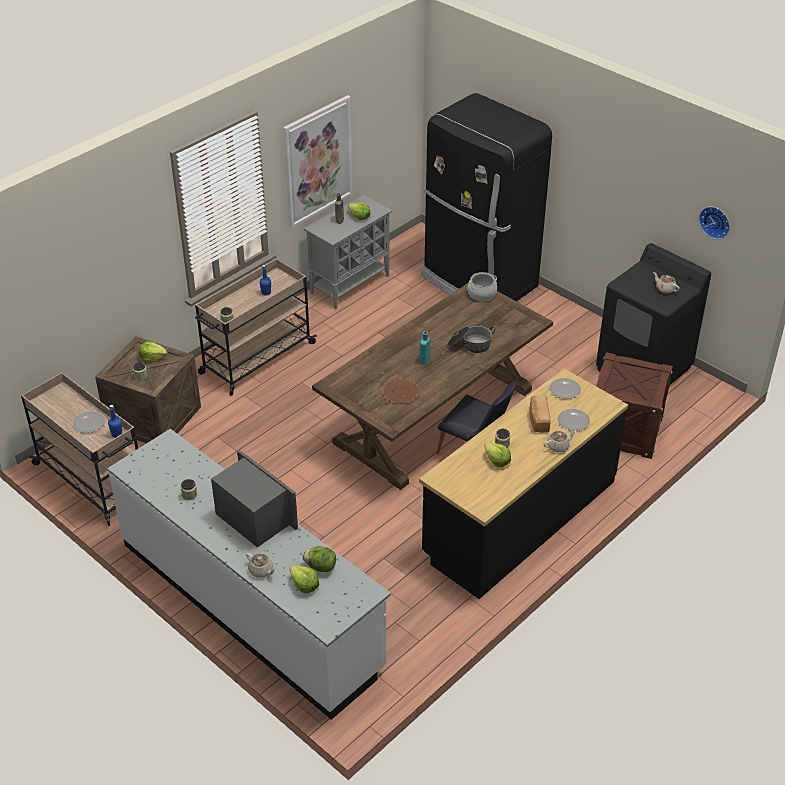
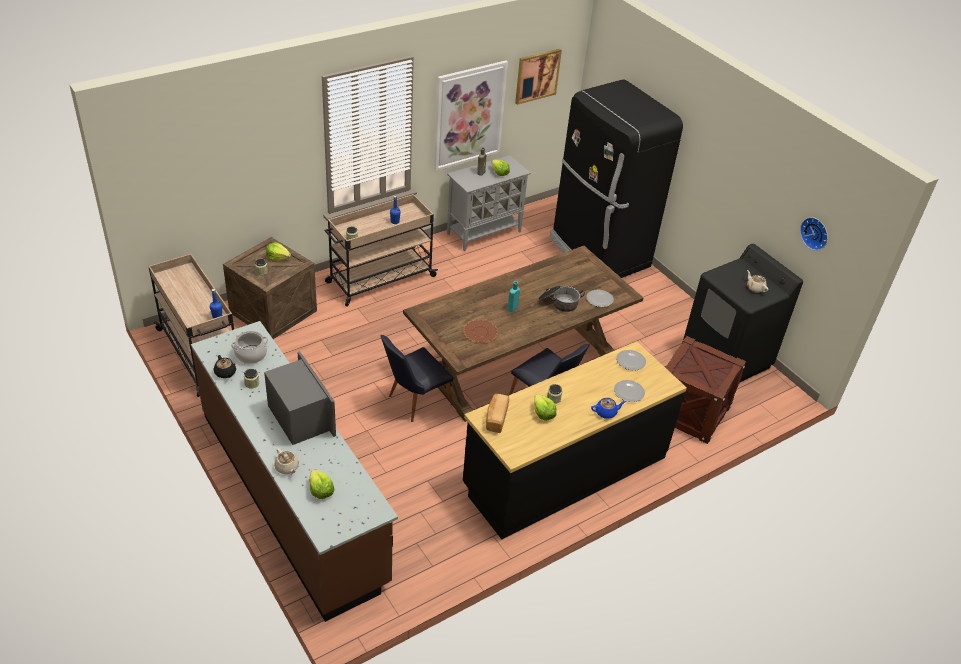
camera: 10 degrees right, 0 degrees up
(88, 423) = (197, 302): plate -> plate (599, 299)
(157, 490) = (225, 373): none -> black teapot
(250, 604) = (293, 496): white counter -> brown counter
(320, 567) = (342, 477): lettuce -> none
(340, 480) = (414, 401): none -> black chair
(379, 104) = (537, 76): none -> picture
(482, 294) = (586, 260): cooking pot -> cooking pot (251, 355)
(538, 420) = (595, 384): bread -> bread (495, 419)
(558, 446) = (606, 413): beige teapot -> blue teapot

